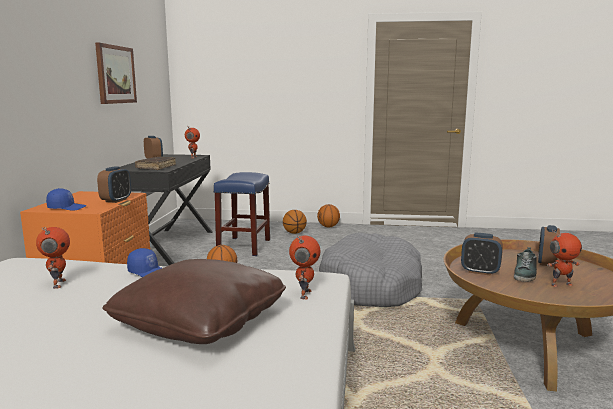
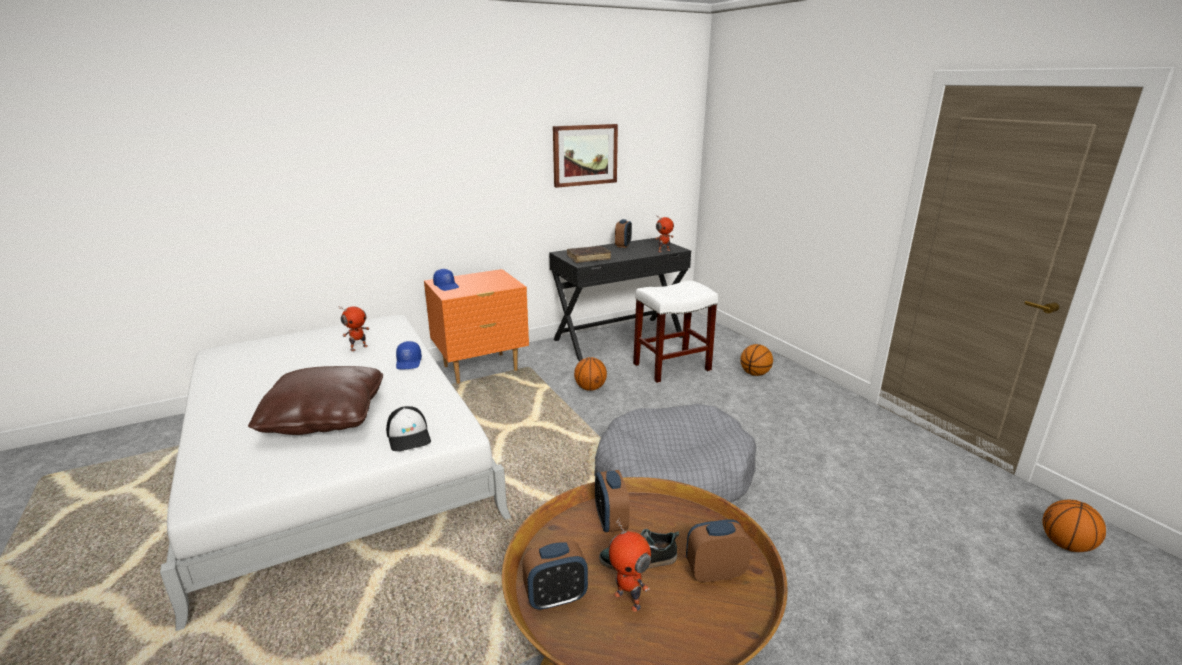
camera: 55 degrees right, 10 degrees up
(116, 200) = (486, 289): alarm clock -> alarm clock (556, 598)
(244, 246) = (671, 367): blue stool -> white stool
(304, 294) = (409, 436): toy robot -> cap
(328, 226) = (812, 383): basketball -> basketball (1065, 545)

